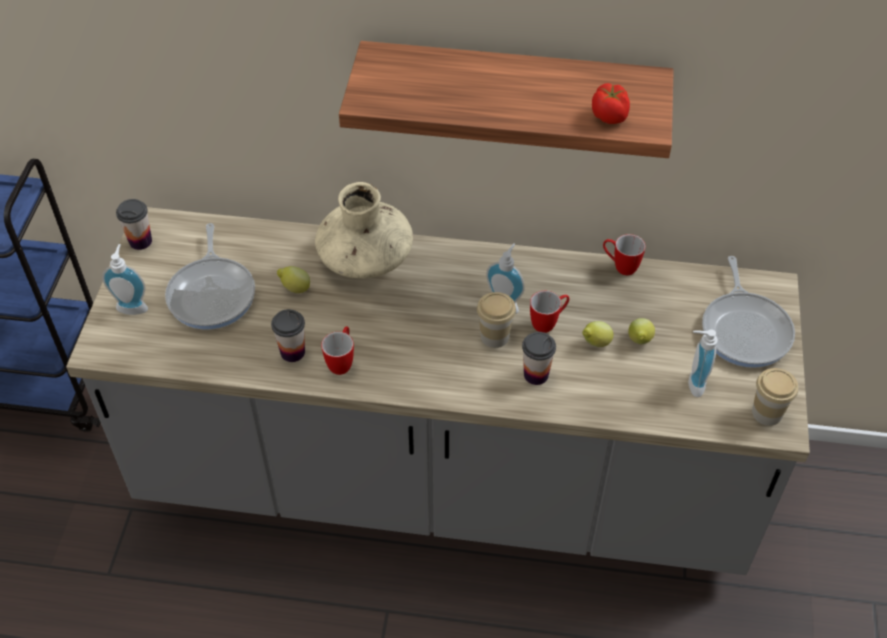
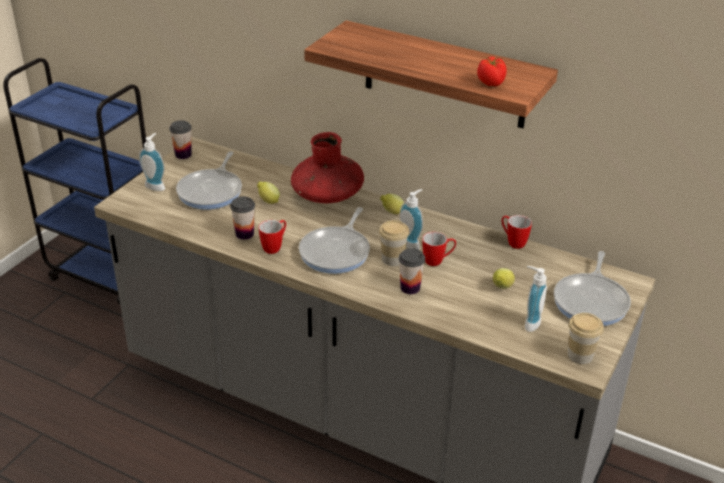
camera: 20 degrees right, 15 degrees down
(365, 258) = (327, 196): beige vase -> red vase
(422, 346) = (337, 252): none -> frying pan
(595, 343) = (466, 281): lemon -> lemon (391, 212)

